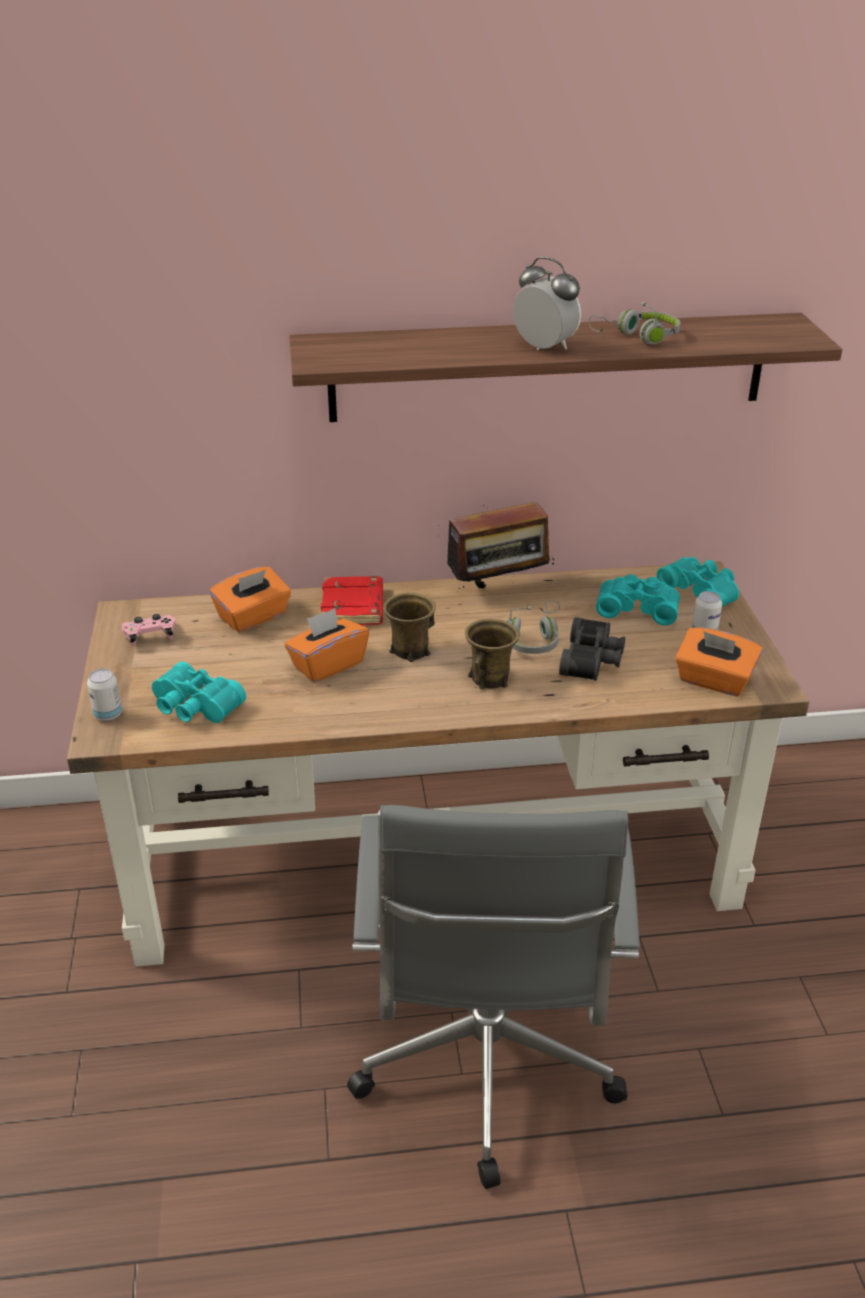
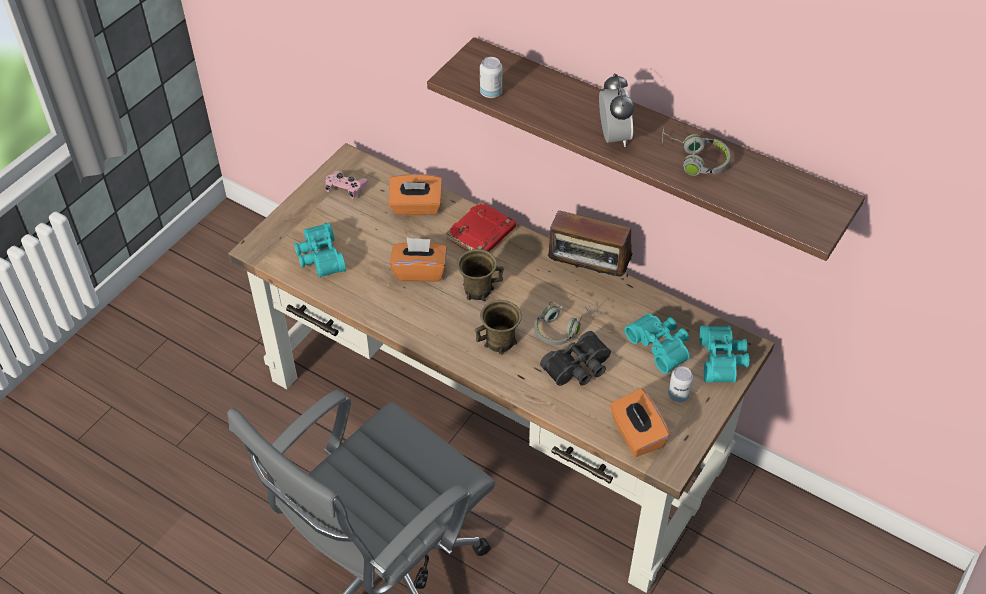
camera: 40 degrees right, 15 degrees up
(108, 714) = (273, 235): can -> can (491, 93)

